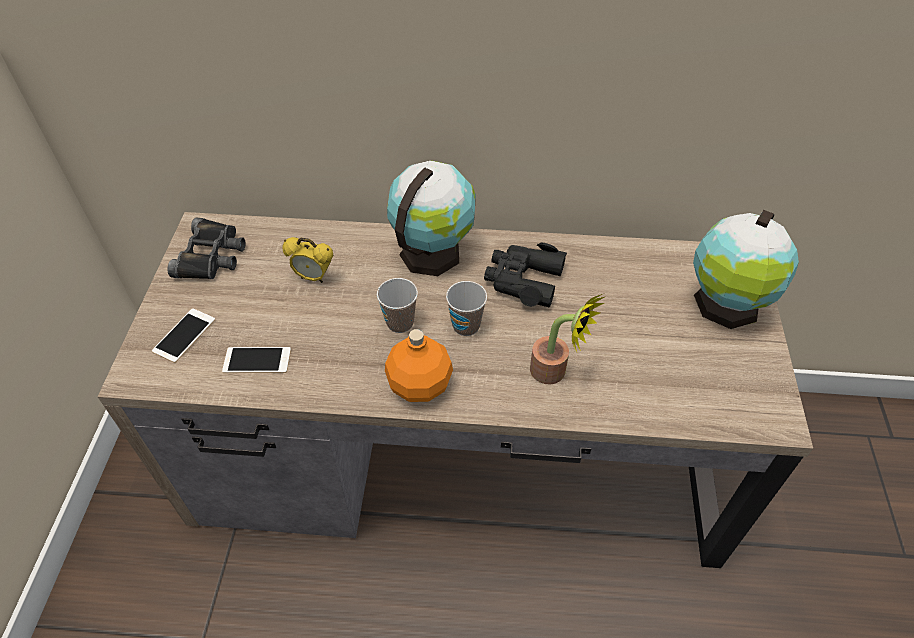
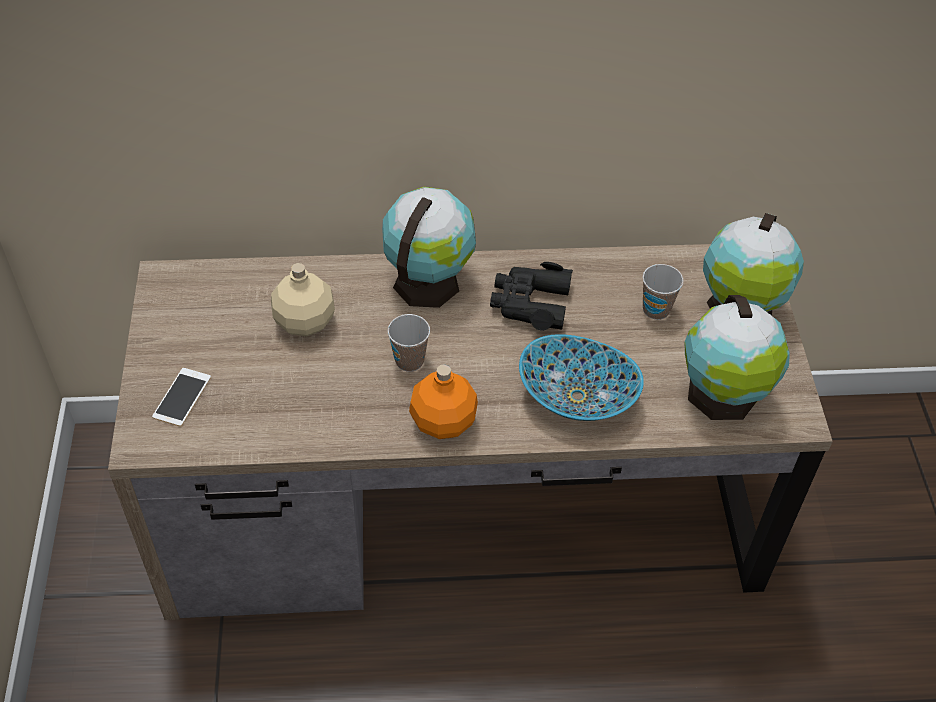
camera: 10 degrees left, 0 degrees up
(211, 256) = (186, 308): black binoculars -> none
(257, 360) = (268, 415): phone -> none
(313, 277) = (305, 321): alarm clock -> beige bottle
(466, 326) = (479, 357): cup -> cup (656, 310)
(554, 373) = (577, 396): potted plant -> bowl
(701, 389) = (723, 396): none -> globe

